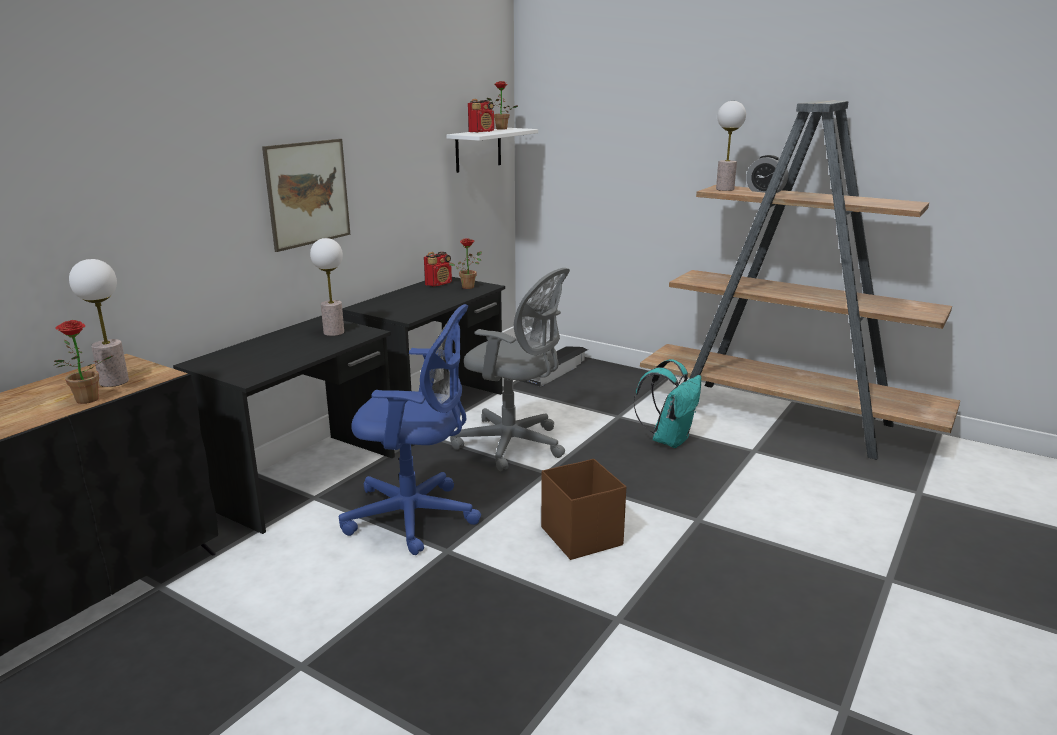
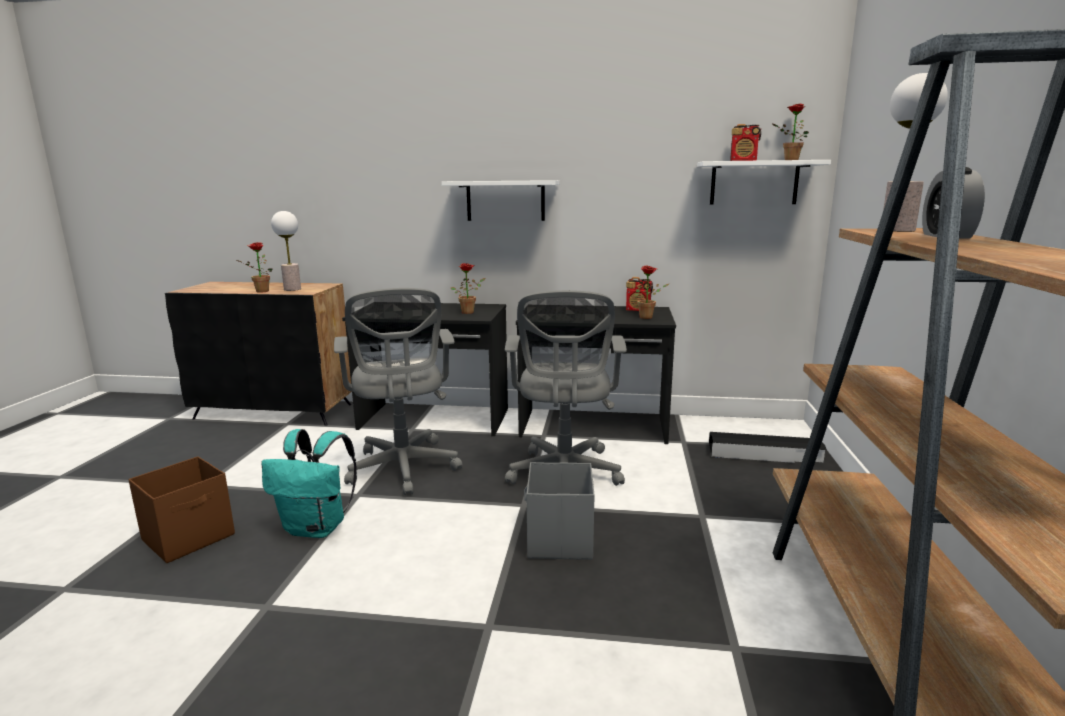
camera: 65 degrees right, 5 degrees down
(308, 193) = (505, 200): picture -> white shelf
(334, 332) = (469, 312): table lamp -> potted plant
(416, 517) = (403, 469): blue office chair -> grey office chair
(581, 536) = (411, 552): brown storage box -> brown storage box (190, 537)
(612, 471) = (559, 541): none -> grey storage box
(669, 439) = (682, 564): turquoise backpack -> turquoise backpack (317, 528)

